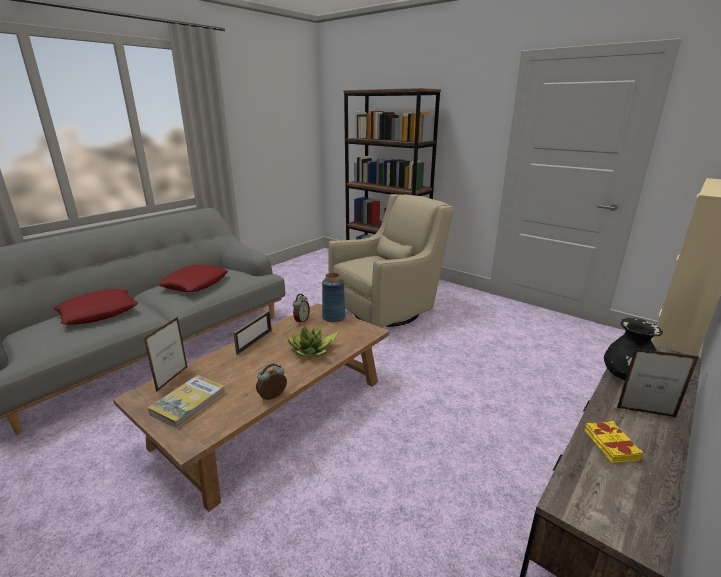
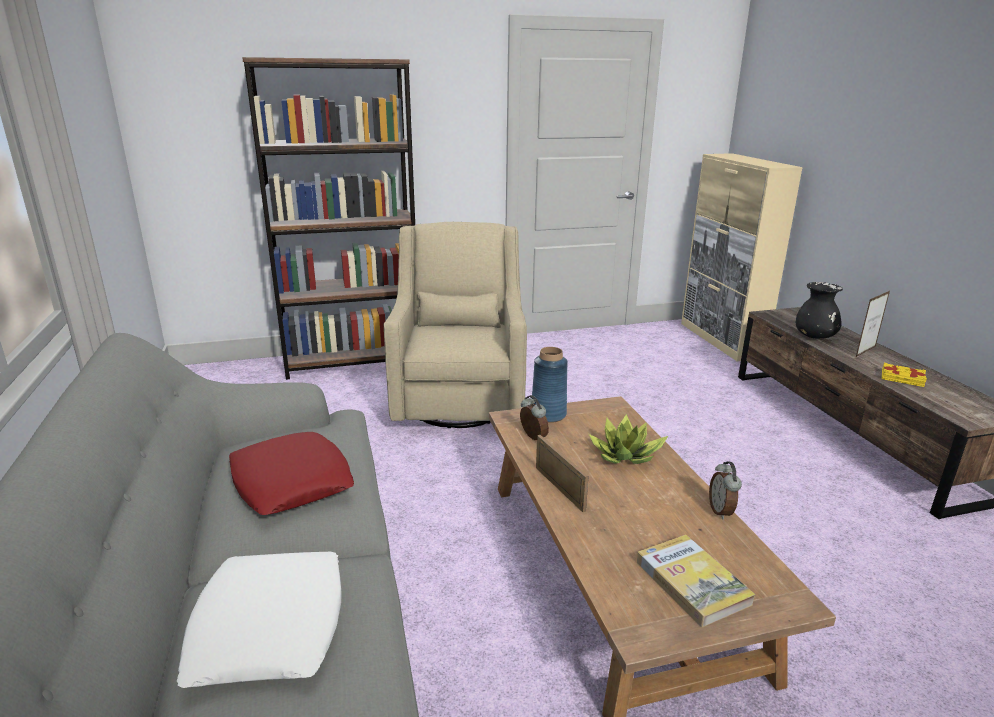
camera: 55 degrees left, 0 degrees up
(99, 312) = (269, 626): red pillow -> white pillow
(172, 379) = (609, 586): picture frame -> none

